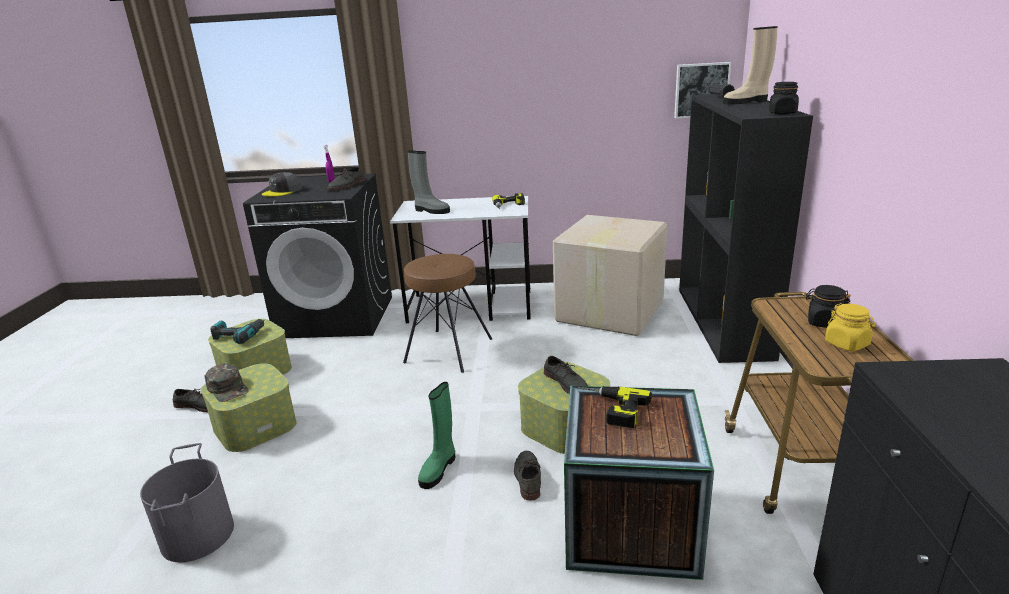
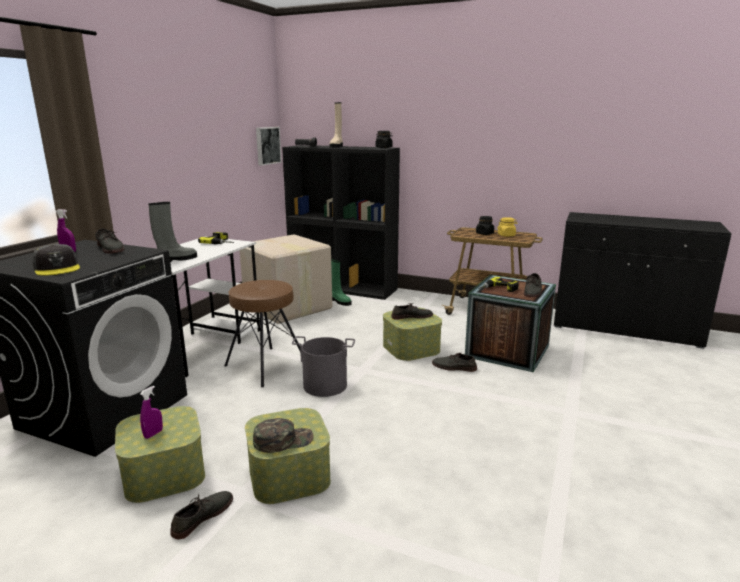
camera: 70 degrees left, 5 degrees down
(199, 535) = (444, 508): grey bucket -> grey bucket (325, 385)
(239, 335) = (153, 434): power drill -> purple spray bottle
(438, 469) = (426, 393): green boot -> green boot (339, 301)
(634, 446) = (533, 291): none -> grey shoe

